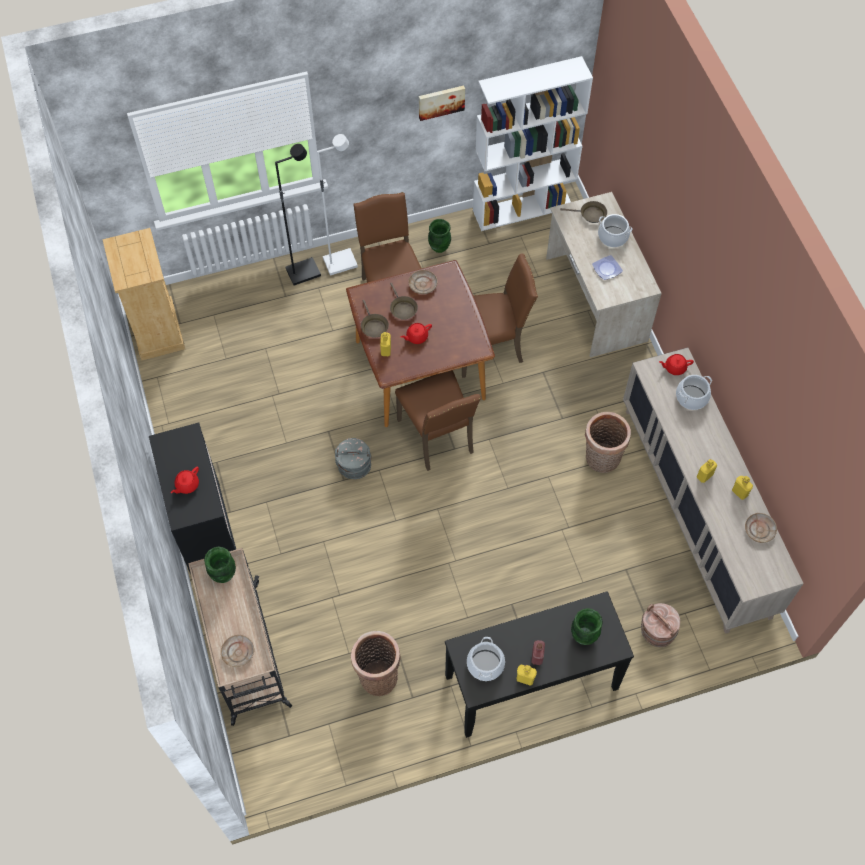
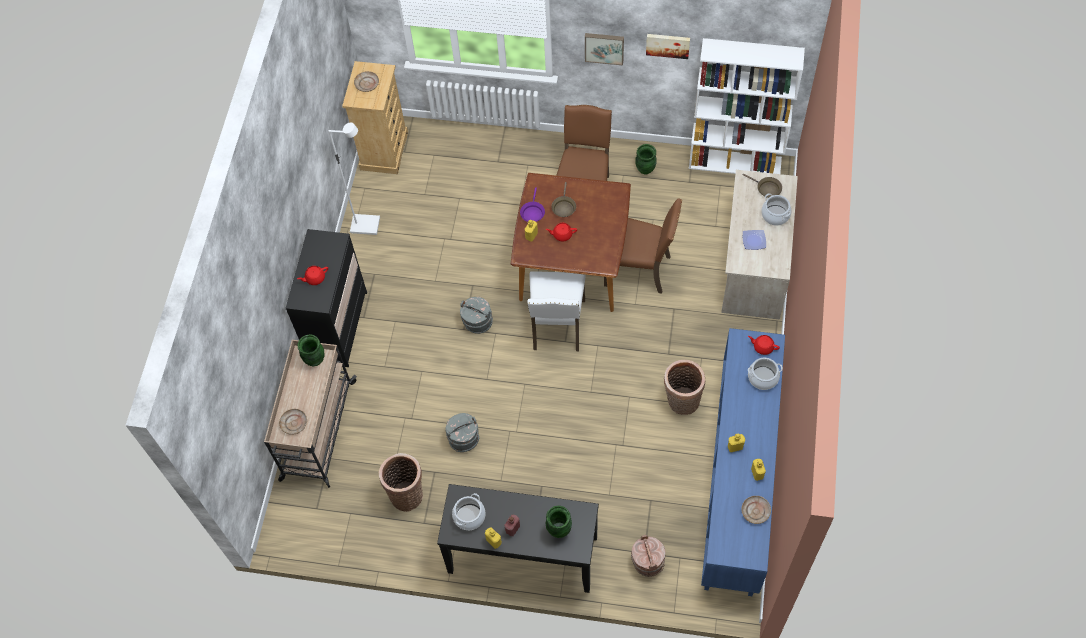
camera: 30 degrees right, 0 degrees up
(303, 272) = (523, 147): black floor lamp -> none
(340, 262) = (557, 150): white floor lamp -> white floor lamp (366, 224)
(373, 326) = (532, 212): brown frying pan -> purple frying pan
(374, 128) = (604, 47): none -> picture
(405, 591) = (463, 439): none -> grey bucket
(423, 284) = (591, 194): beige plate -> beige plate (367, 84)
(438, 436) = (557, 326): brown chair -> white chair
(696, 509) = (739, 477): beige cabinet -> blue cabinet

